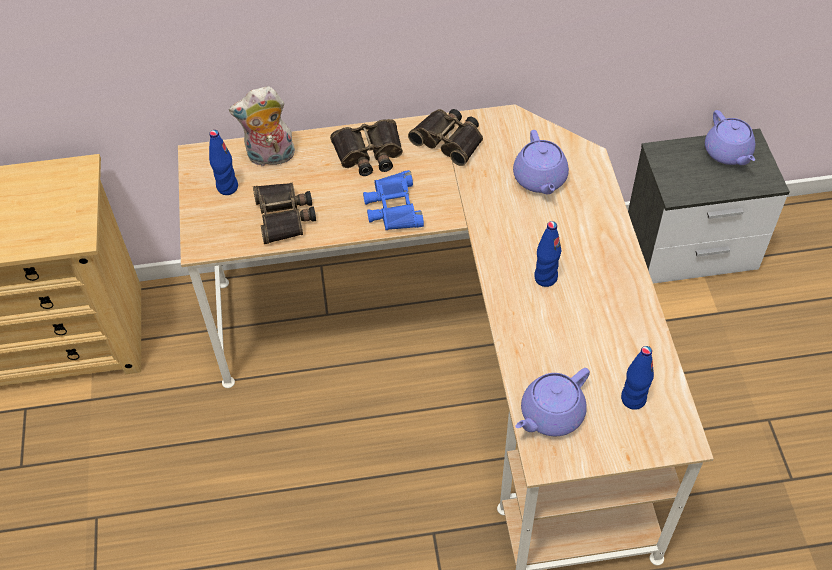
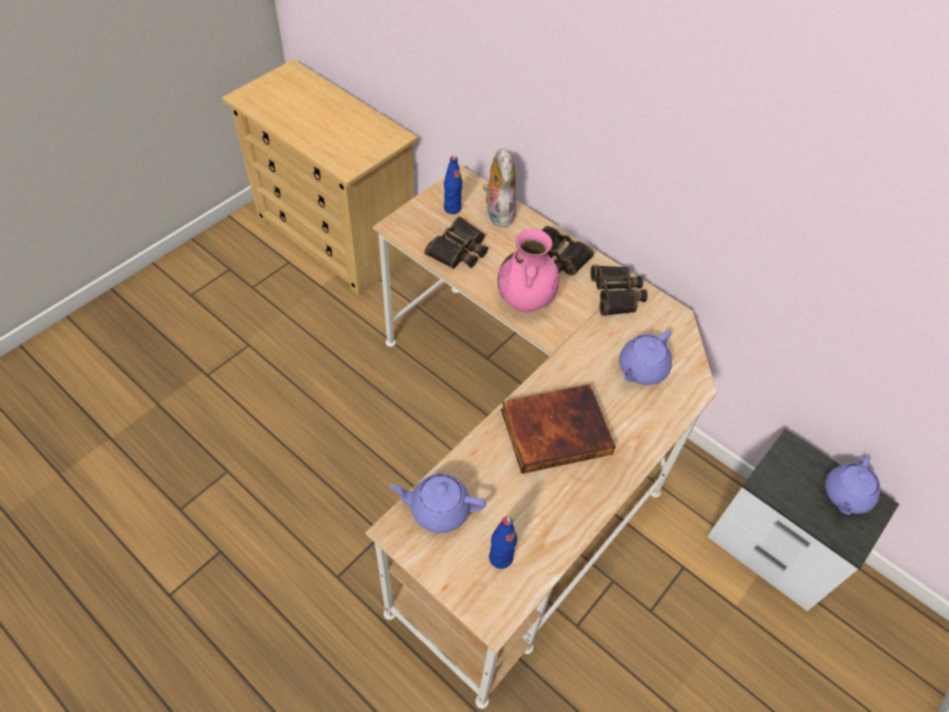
camera: 45 degrees right, 0 degrees up
(270, 158) = (497, 213): plush toy -> plush toy turned 45 degrees clockwise
(392, 207) = (525, 301): blue binoculars -> pink vase
(545, 278) = (555, 429): blue bottle -> book

